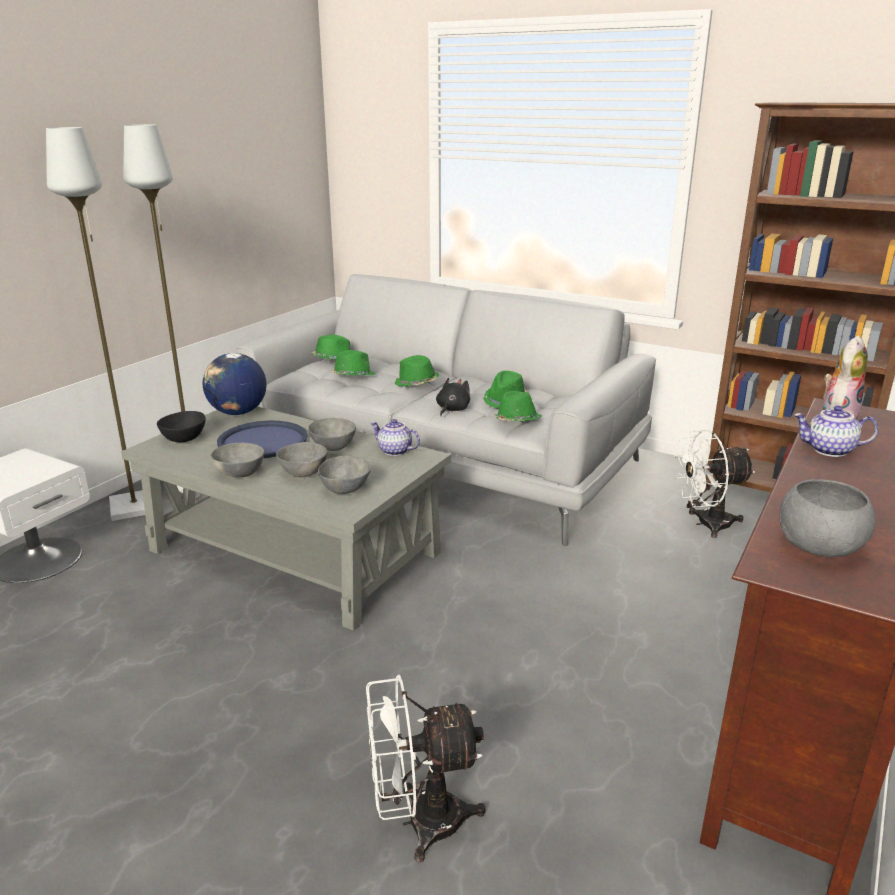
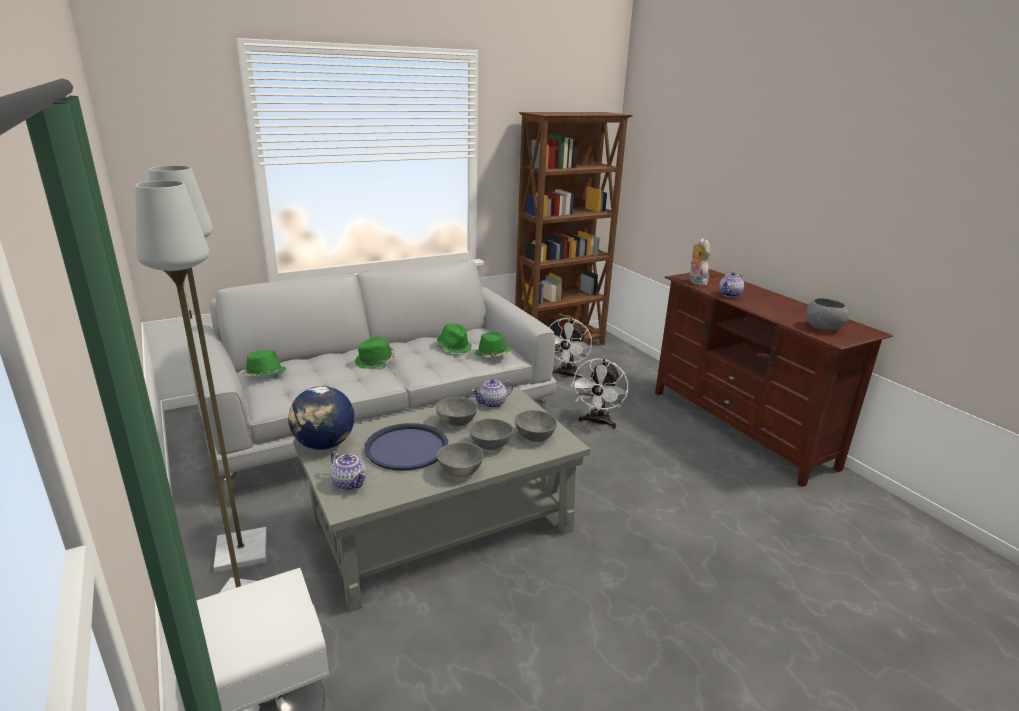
camera: 60 degrees left, 0 degrees up
(185, 439) = (350, 483): black bowl -> teapot
(352, 376) = (318, 378): green hat -> none
(419, 822) = (763, 564): white fan -> white fan (597, 422)
(452, 409) = (440, 366): black plush toy -> none

